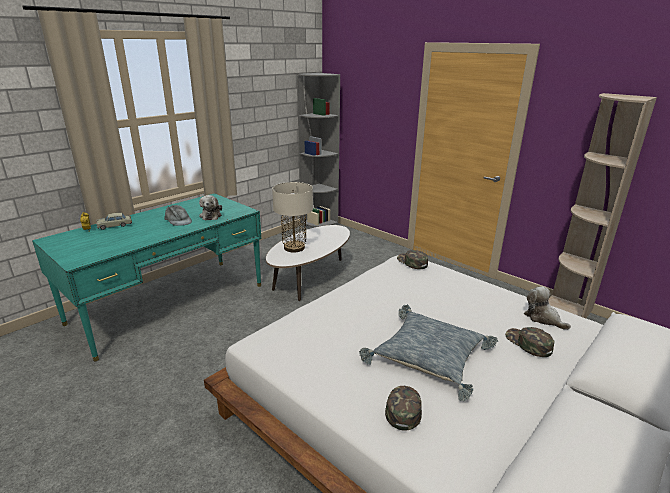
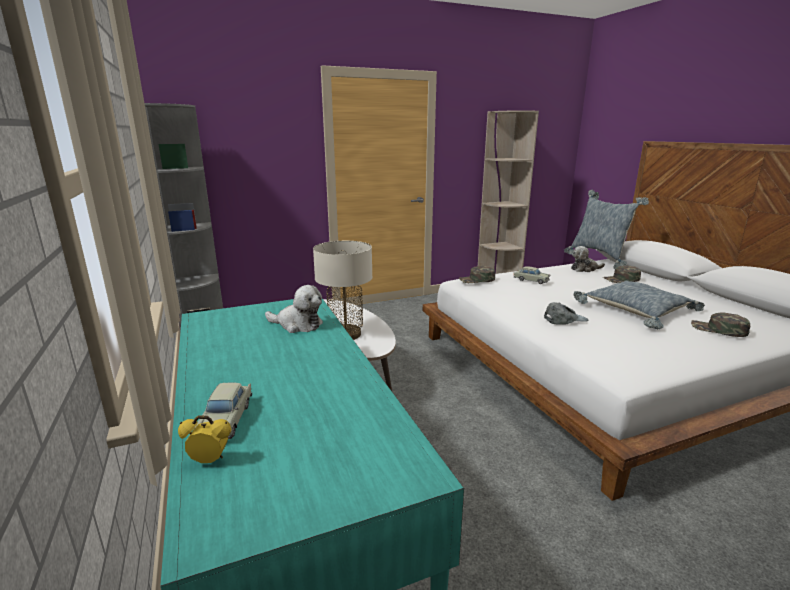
camera: 65 degrees left, 5 degrees down
(178, 220) = (286, 351): grey cap -> grey cap (565, 319)
(442, 286) = (531, 280): none -> beige toy car
(600, 328) = (599, 261): none -> pillow

